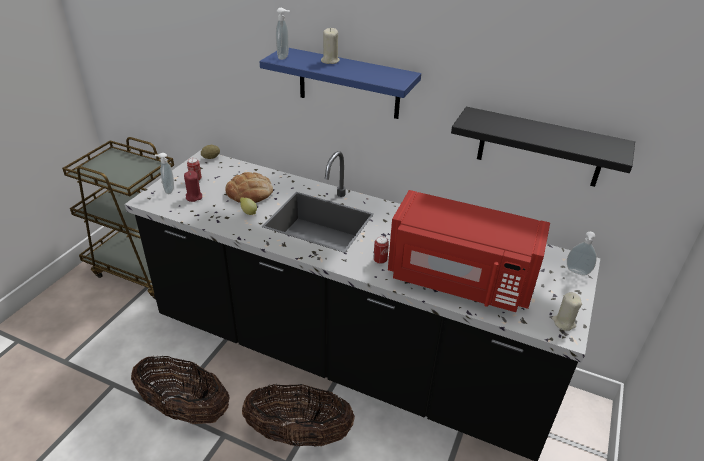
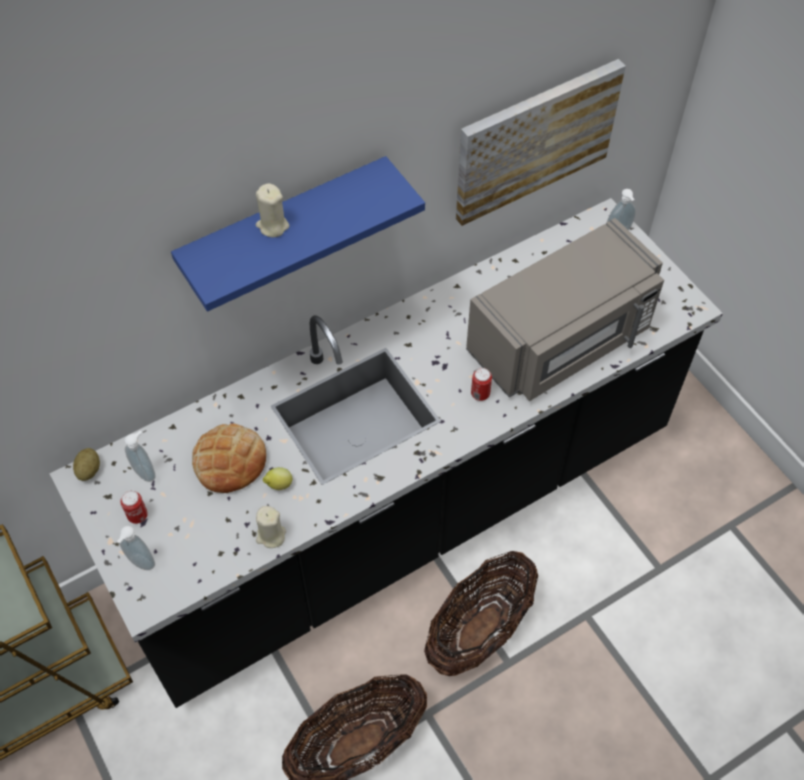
camera: 55 degrees left, 20 degrees up
(194, 197) = (186, 537): red candle -> none
(284, 57) = (216, 269): soap dispenser -> soap dispenser (146, 471)
(459, 279) = (562, 340): red microwave -> grey microwave
(540, 147) = (534, 140): black shelf -> picture
(563, 322) = (676, 298): beige candle -> beige candle (271, 536)

